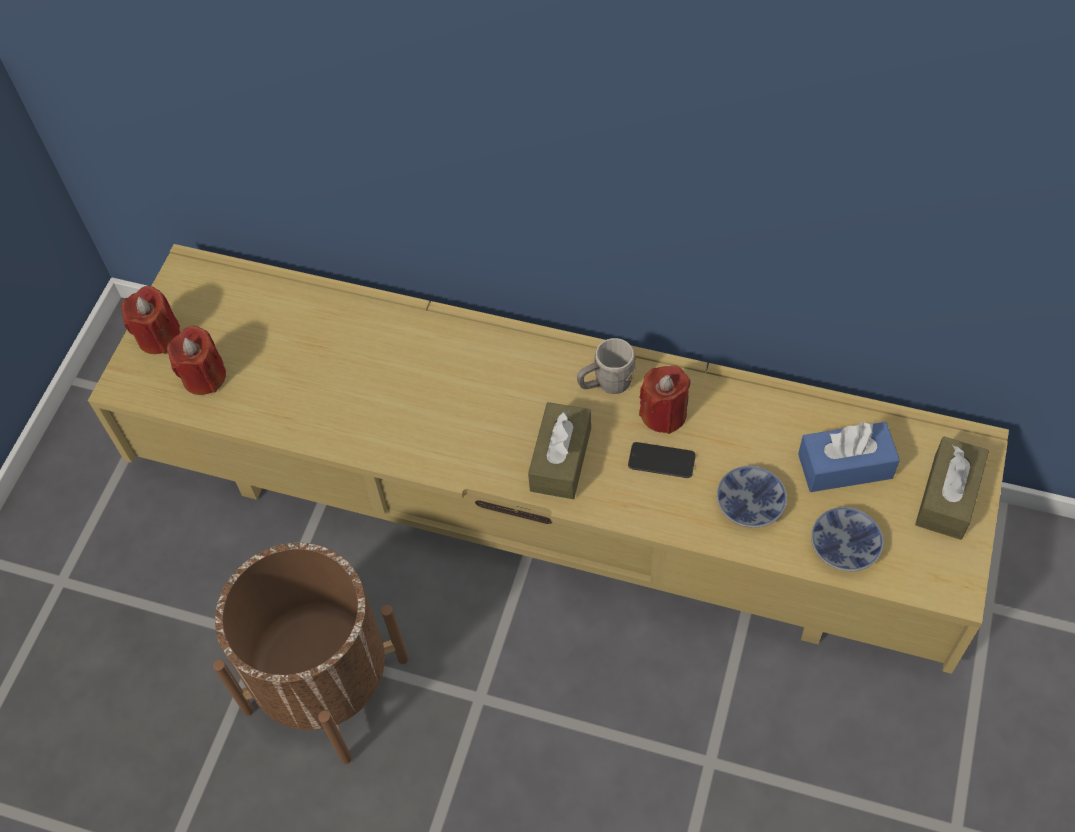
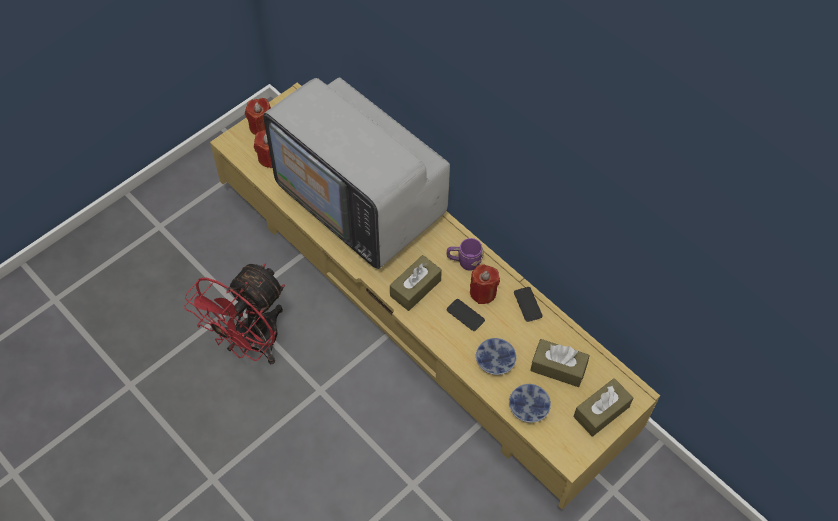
camera: 25 degrees right, 0 degrees up
(326, 684) = (251, 343): brown planter -> red fan
(392, 374) = (360, 202): none -> television
(606, 384) = (464, 262): grey mug -> purple mug
(740, 397) = (527, 304): none -> phone
(845, 466) = (558, 367): blue tissue box -> brown tissue box

